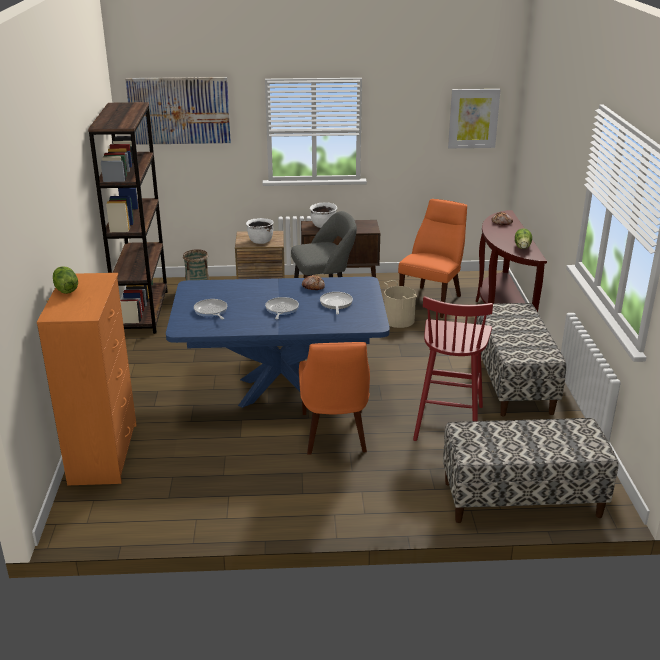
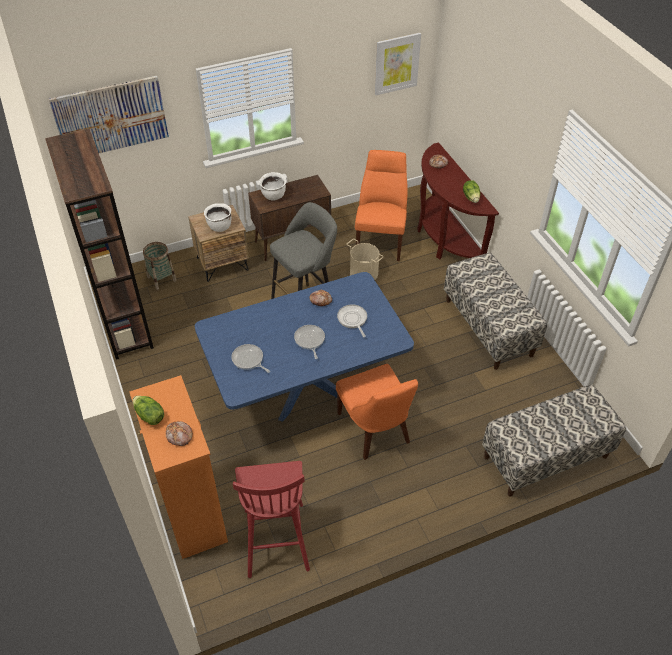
camera: 20 degrees left, 20 degrees up
(80, 305) = (179, 436): none -> bread
(449, 422) = (458, 388): red stool -> red stool (276, 538)

